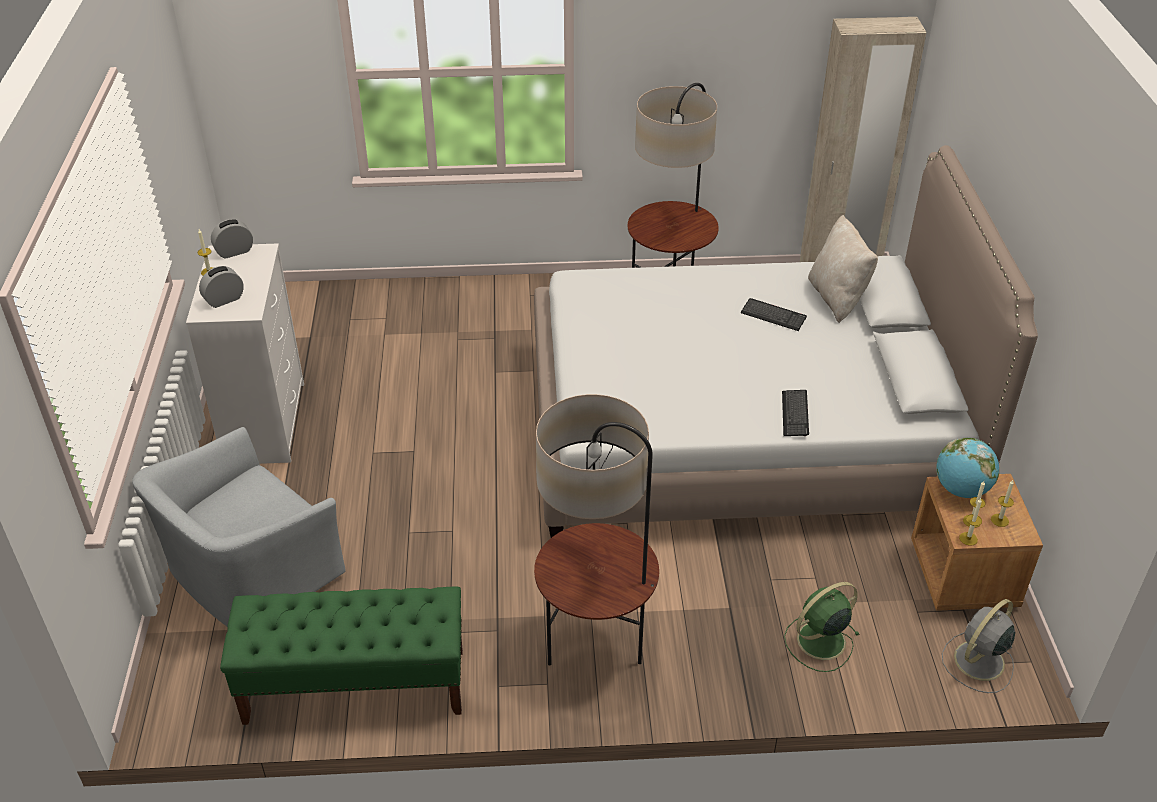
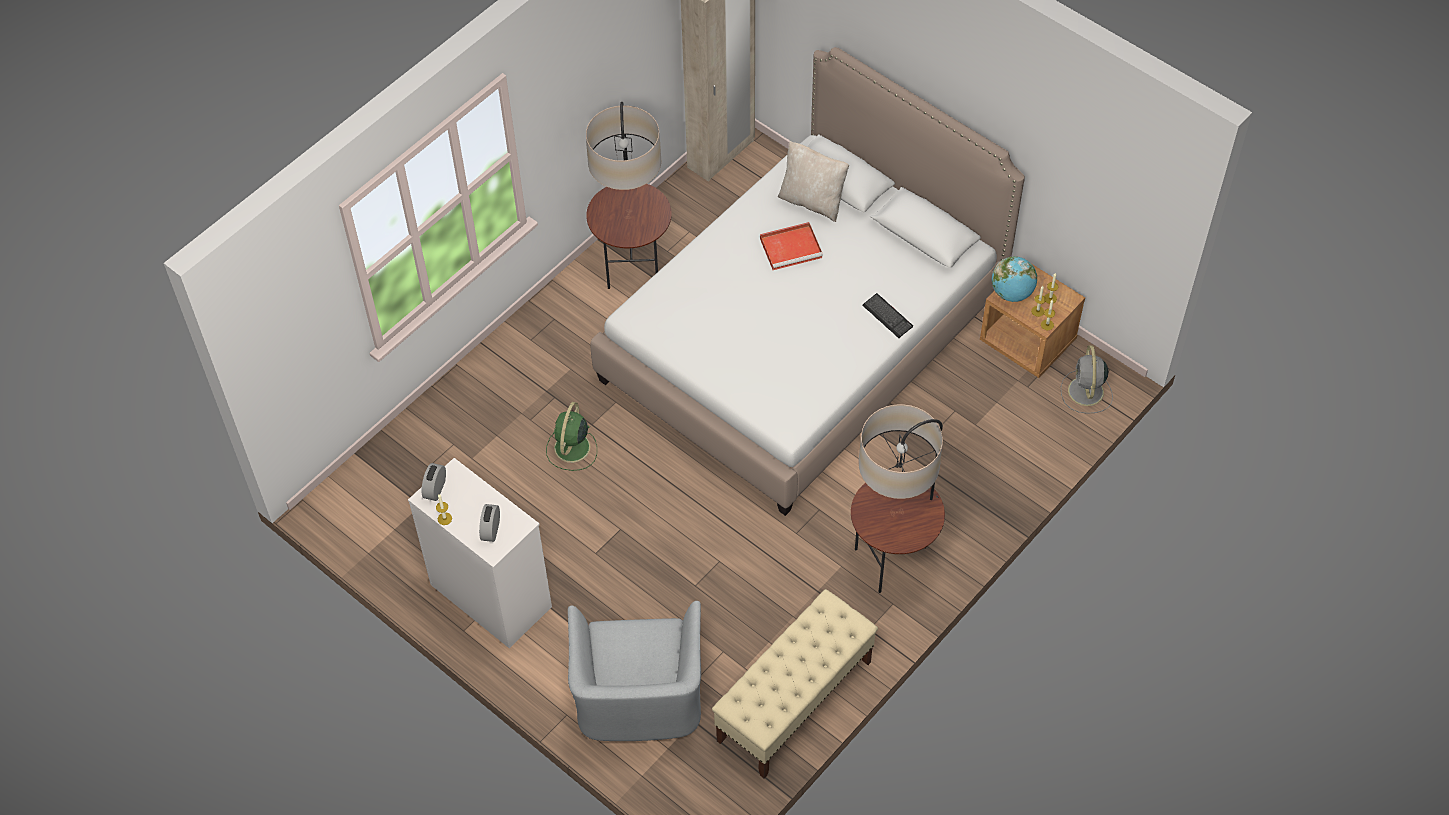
camera: 45 degrees left, 15 degrees up
(354, 686) = (794, 702): green bench -> beige bench
(773, 316) = (792, 247): keyboard -> red tray
(819, 641) = (999, 450): green fan -> green fan (571, 449)

